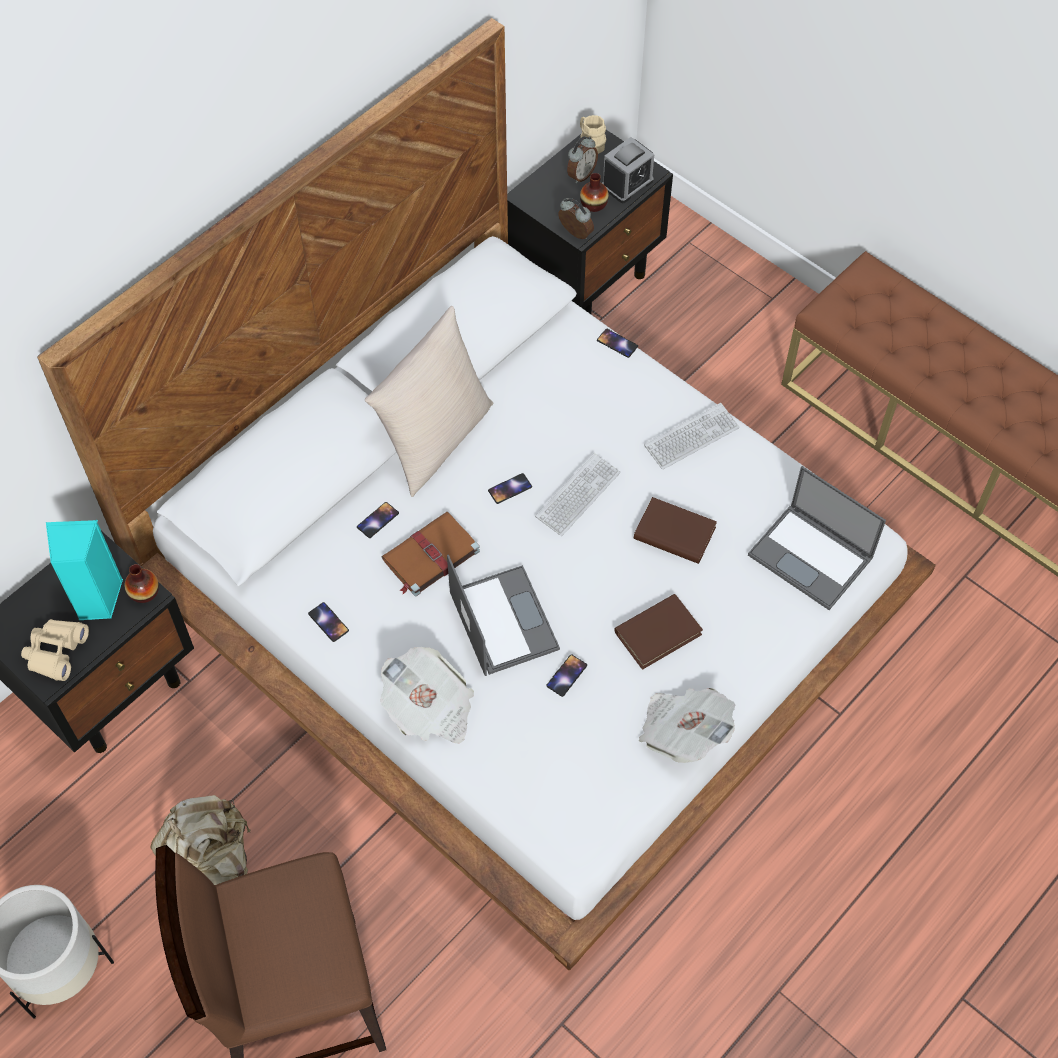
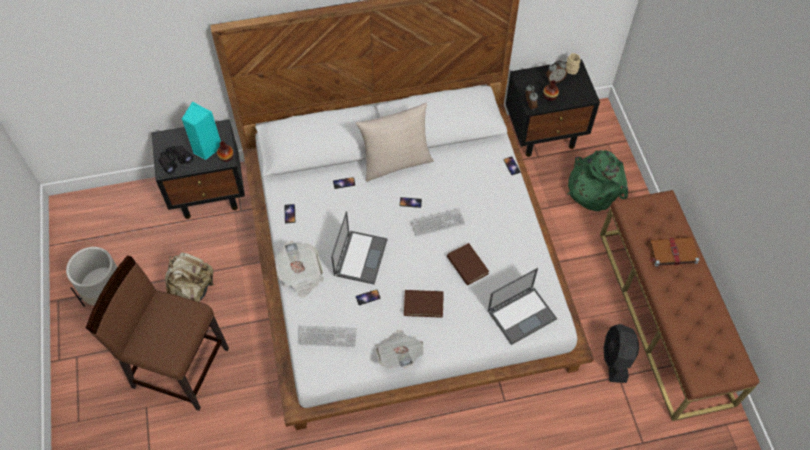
camera: 35 degrees right, 0 degrees up
(56, 652) = (175, 161): beige binoculars -> black binoculars
(429, 556) = (352, 211): brown book -> brown book (672, 252)
(627, 183) = (573, 95): alarm clock -> none
(691, 437) = (510, 227): keyboard -> keyboard (328, 337)
(718, 319) = (593, 187): none -> green backpack
(812, 557) = (522, 314): laptop -> laptop turned 105 degrees counterclockwise
(942, 552) = (616, 359): none -> black fan

